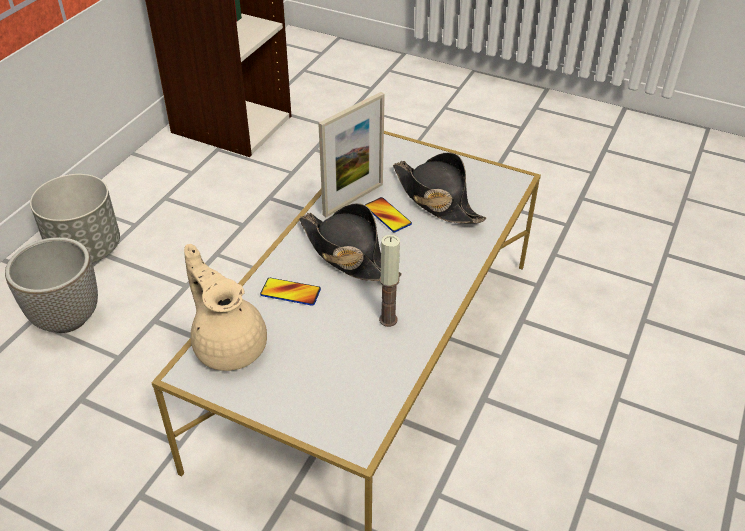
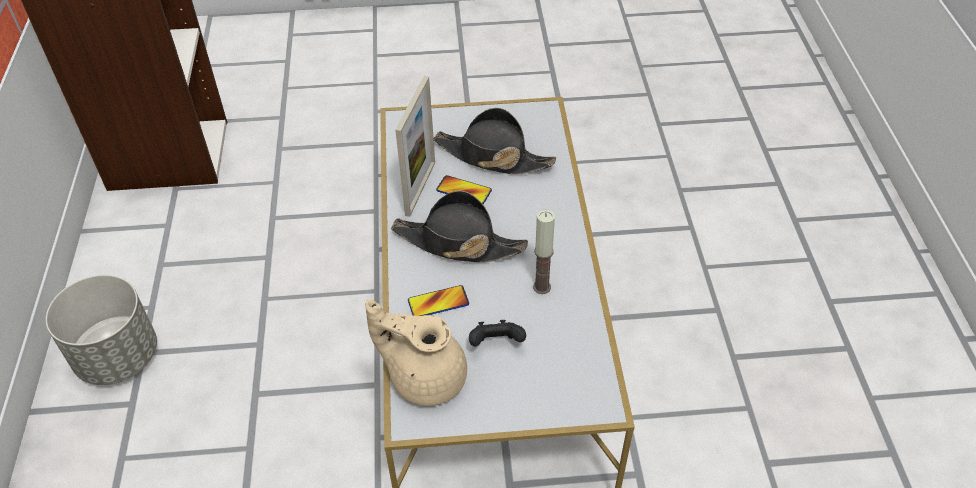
camera: 30 degrees left, 5 degrees up
(67, 317) = (159, 436): planter -> none
(309, 347) = (496, 344): none -> black game controller

